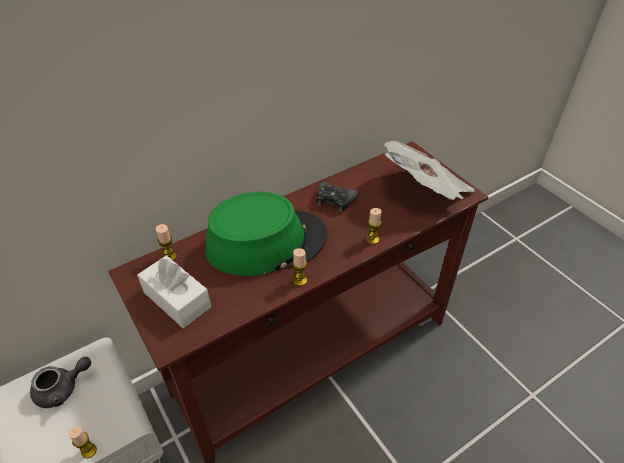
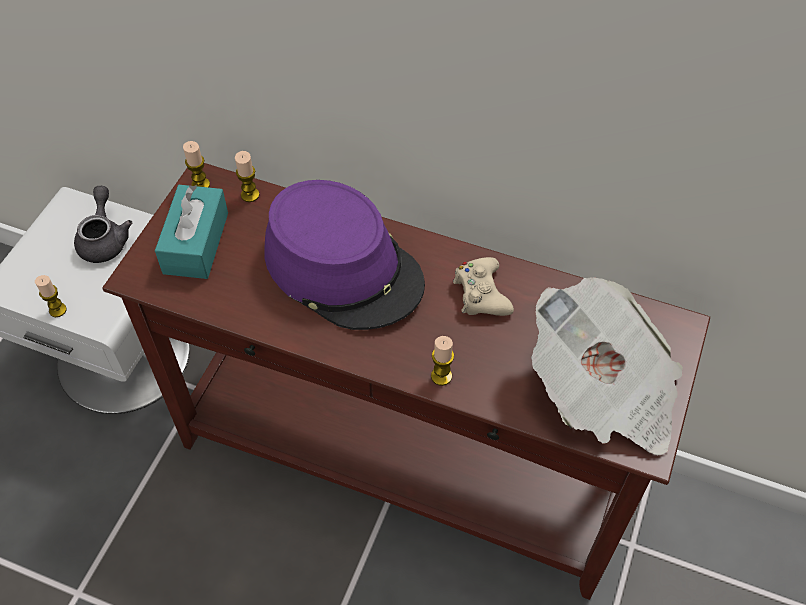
camera: 55 degrees right, 10 degrees up
(63, 389) = (105, 239): grey teapot -> grey teapot turned 120 degrees counterclockwise
(177, 299) = (196, 243): white tissue box -> turquoise tissue box
(266, 242) = (343, 268): green hat -> purple hat
(300, 280) = (308, 338): candle -> candle (200, 185)
(335, 200) = (481, 294): black game controller -> beige game controller

